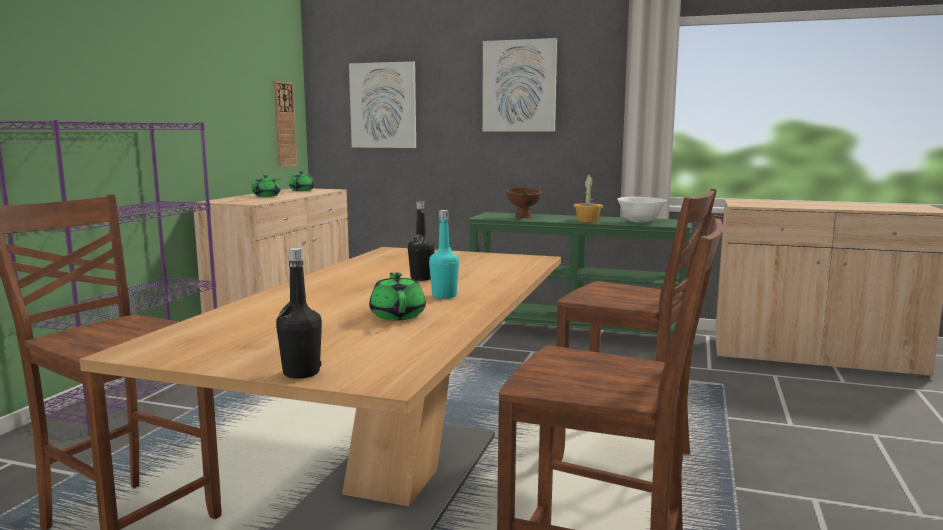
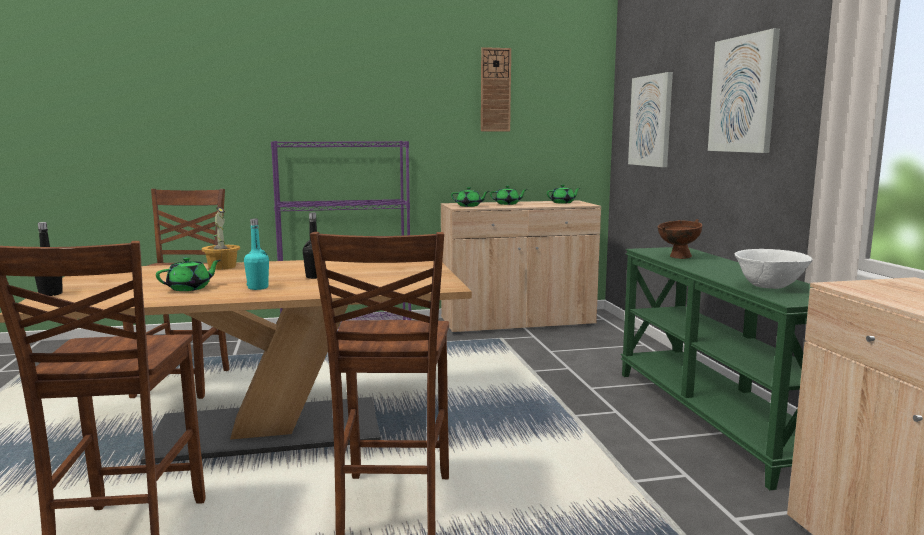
camera: 60 degrees right, 0 degrees up
(248, 201) = (469, 206): none -> green teapot
(284, 124) = (574, 140): wall clock -> wall clock (495, 90)
(587, 221) = (717, 273): potted plant -> potted plant (222, 267)

